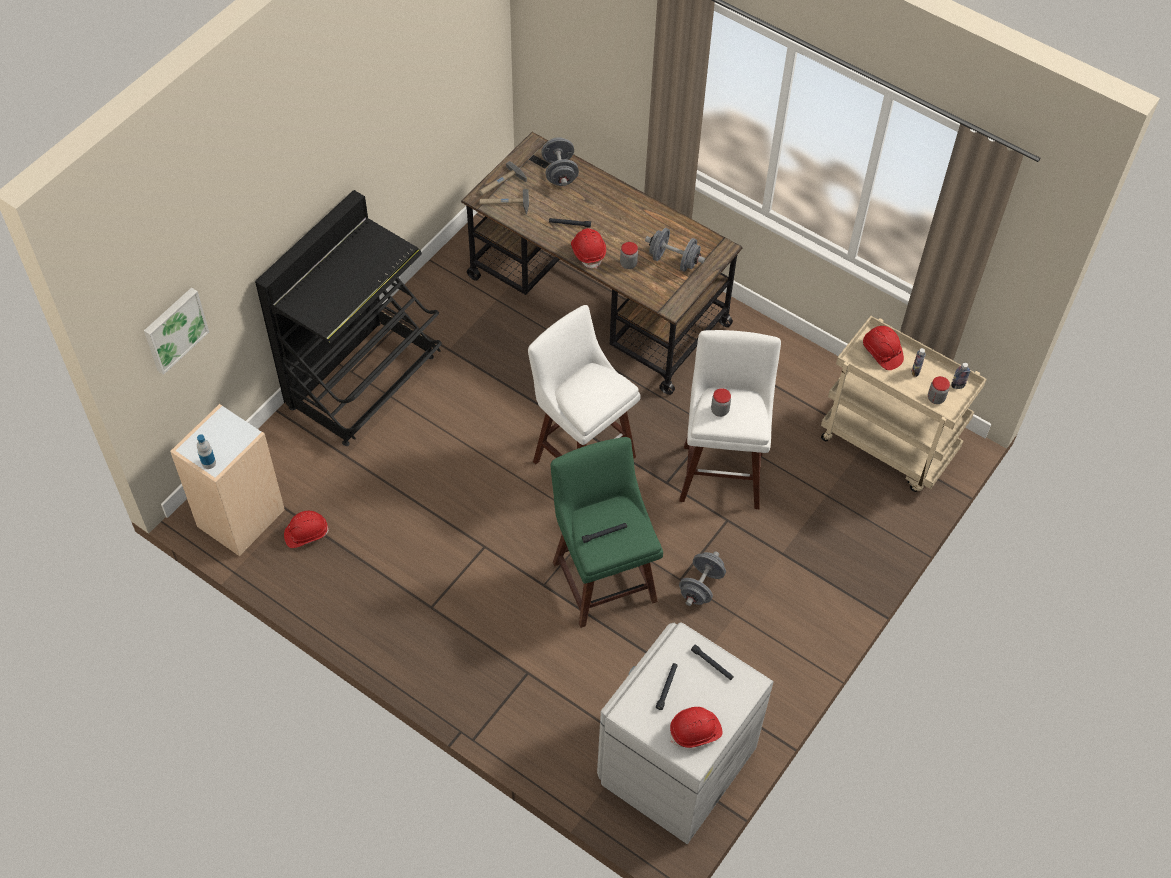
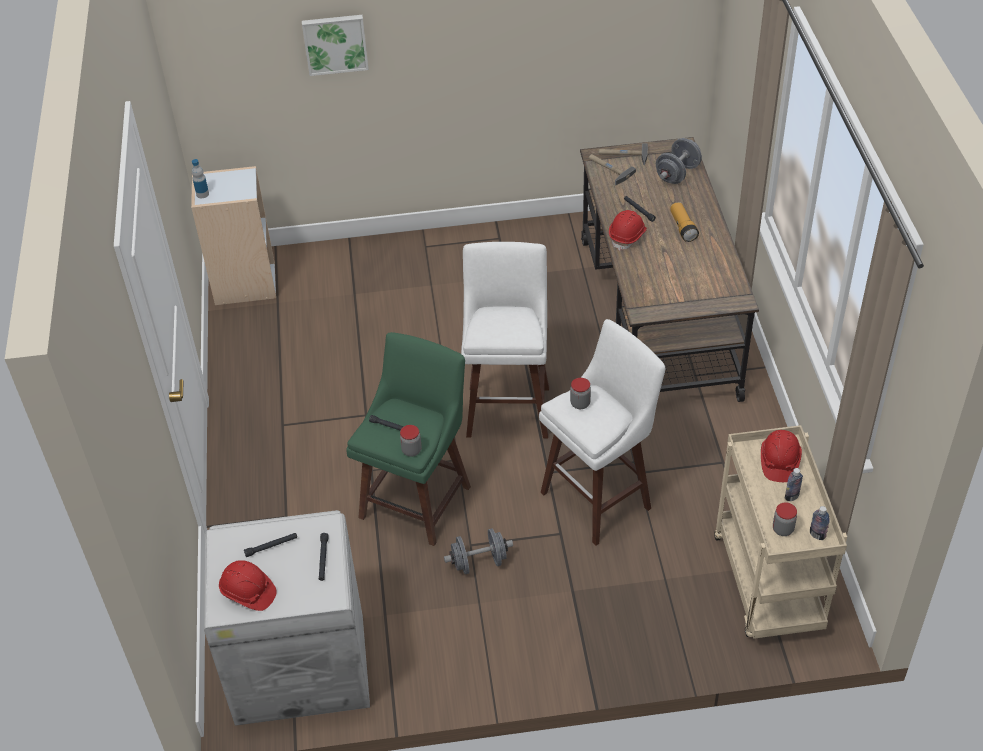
camera: 50 degrees right, 10 degrees down
(174, 329) = (237, 73): picture -> picture (335, 43)
(306, 534) = (269, 322): red hard hat -> none
(366, 384) = (424, 260): black shoe rack -> none
(617, 217) = (683, 228): none -> flashlight
(628, 264) = (648, 263): jar -> jar (411, 450)
(673, 260) = (687, 283): grey dumbbell -> none

